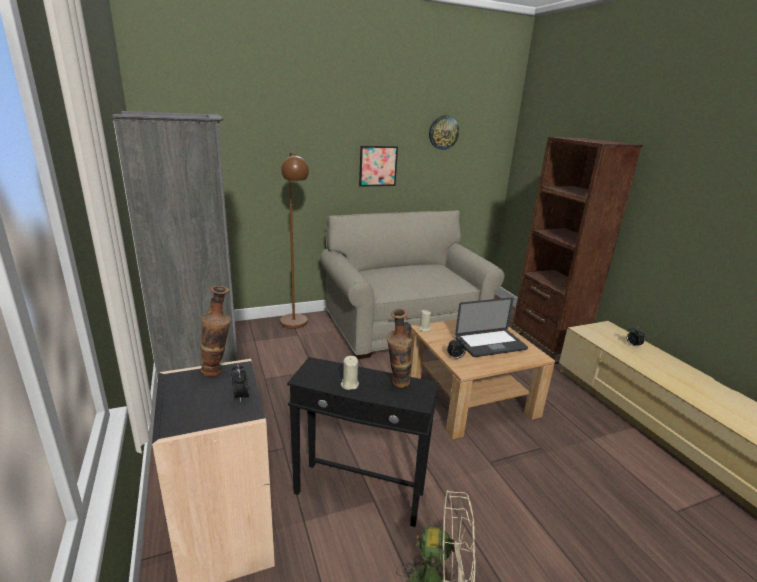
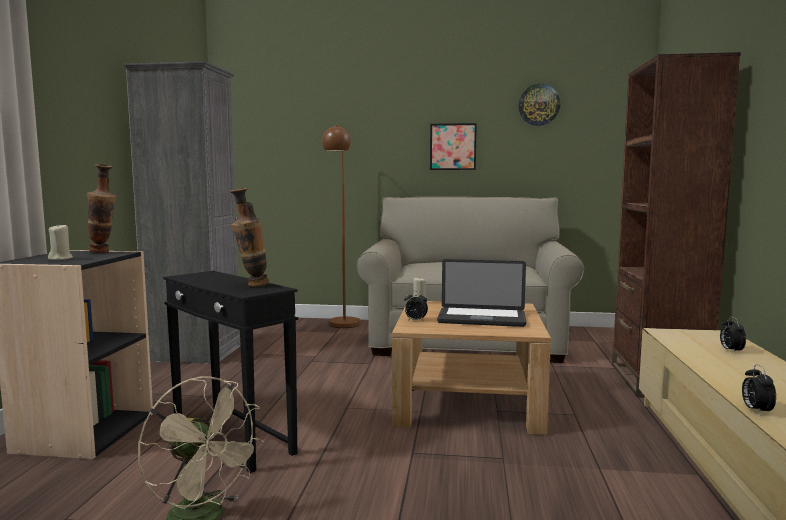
camera: 30 degrees right, 15 degrees down
(241, 396) = (89, 258): alarm clock -> alarm clock (756, 410)
(349, 384) = (210, 281): beige candle -> beige candle (61, 259)

